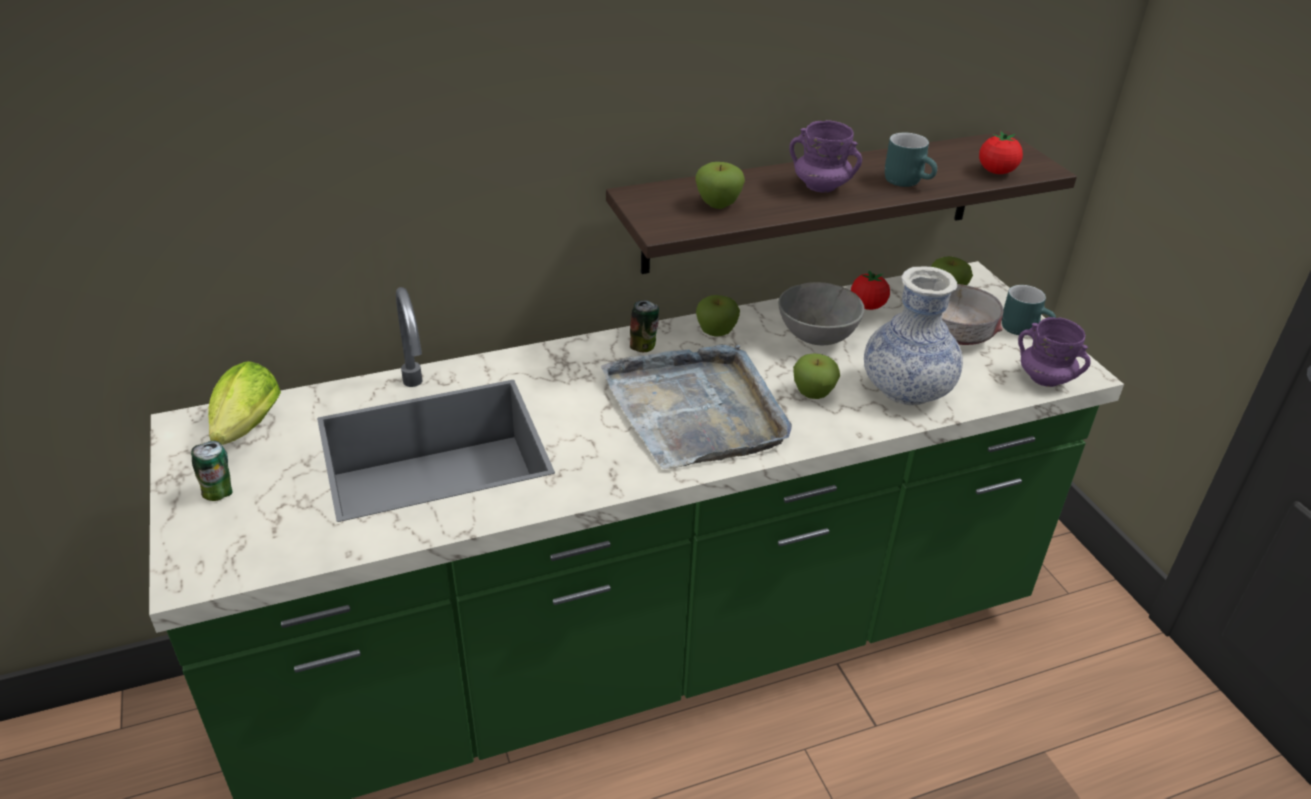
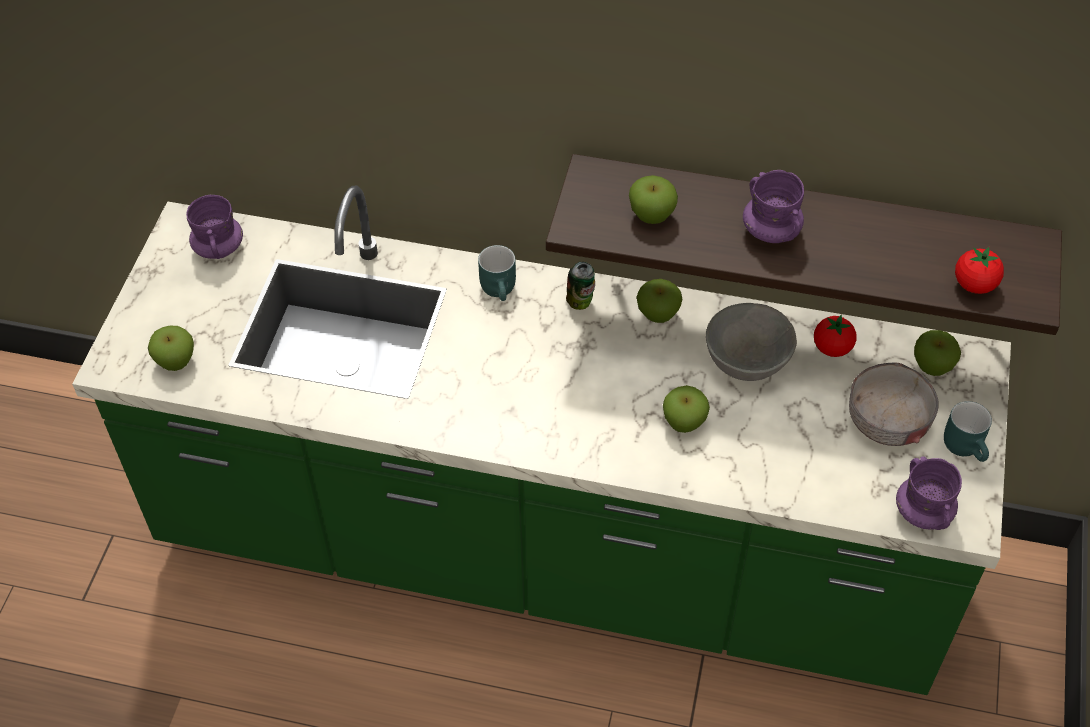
camera: 35 degrees right, 15 degrees up
(219, 493) = (169, 300): can -> none
(245, 431) = (219, 249): lettuce -> purple mug
(271, 542) = (176, 362): none -> apple
(697, 410) = (568, 391): grey tray -> none
(906, 390) = (773, 459): vase -> none
(909, 181) = (866, 260): turquoise mug -> turquoise mug (501, 289)

